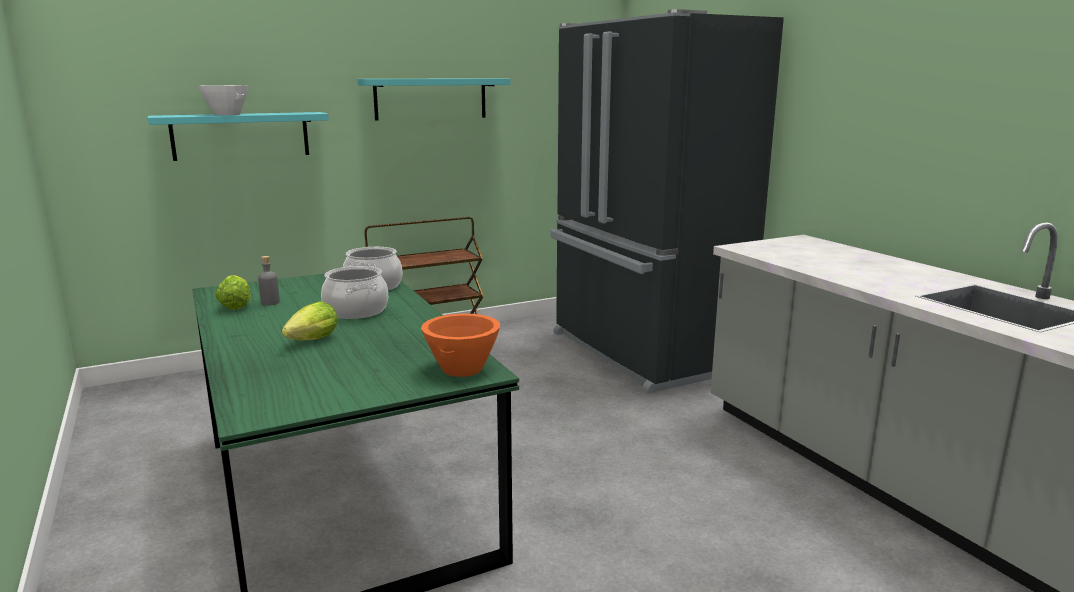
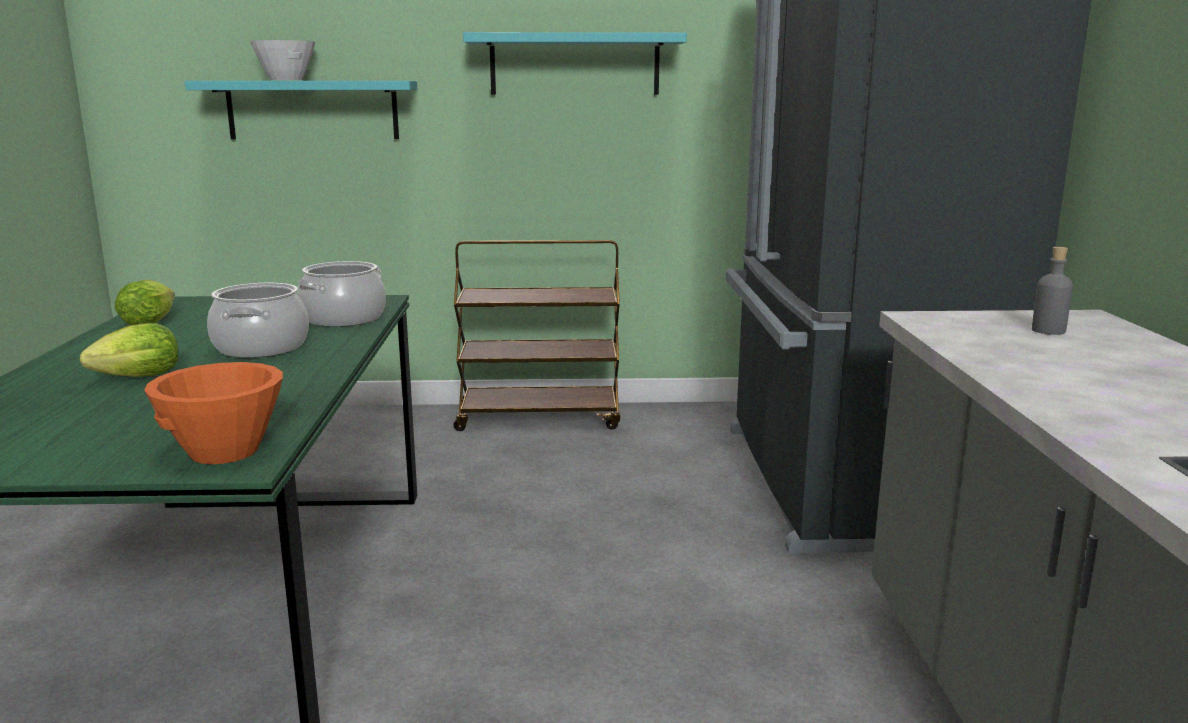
camera: 25 degrees right, 0 degrees up
(270, 302) = (192, 323): grey bottle -> grey bottle (1048, 330)

